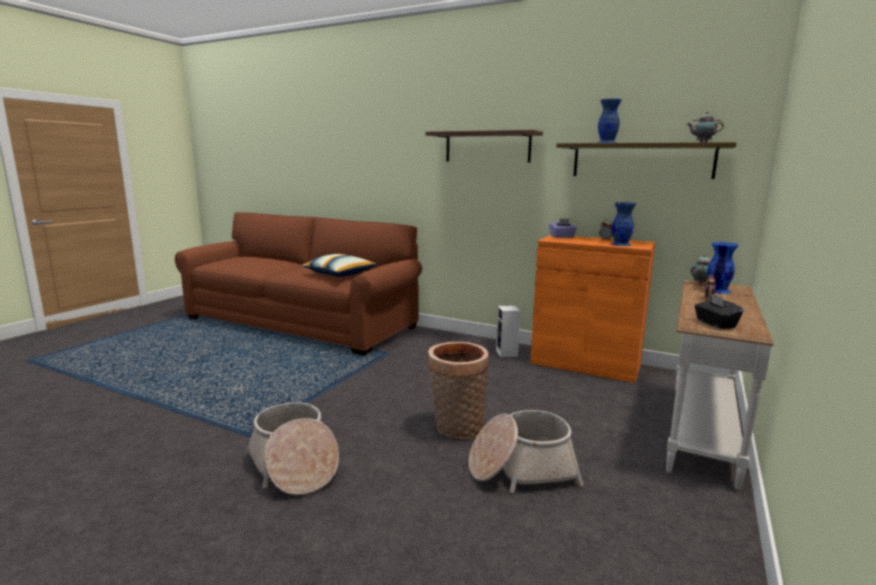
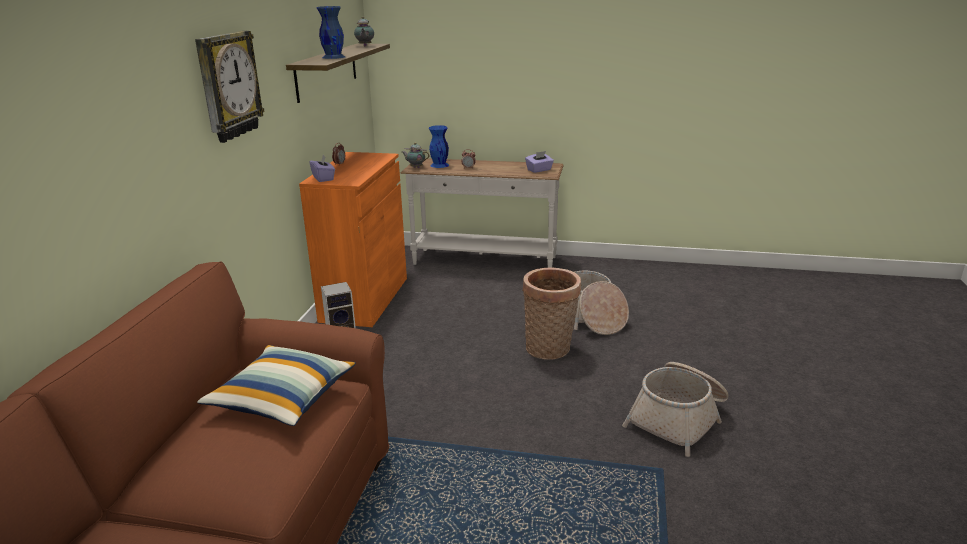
camera: 105 degrees left, 10 degrees up
(487, 147) = (228, 86): shelf -> wall clock
(621, 244) = (372, 160): blue vase -> none
(715, 324) = (539, 170): black tissue box -> purple tissue box

